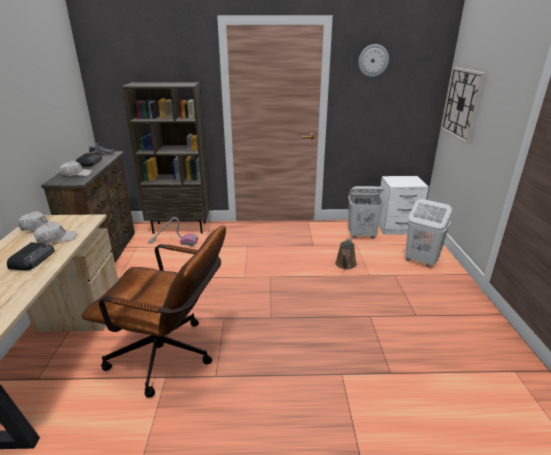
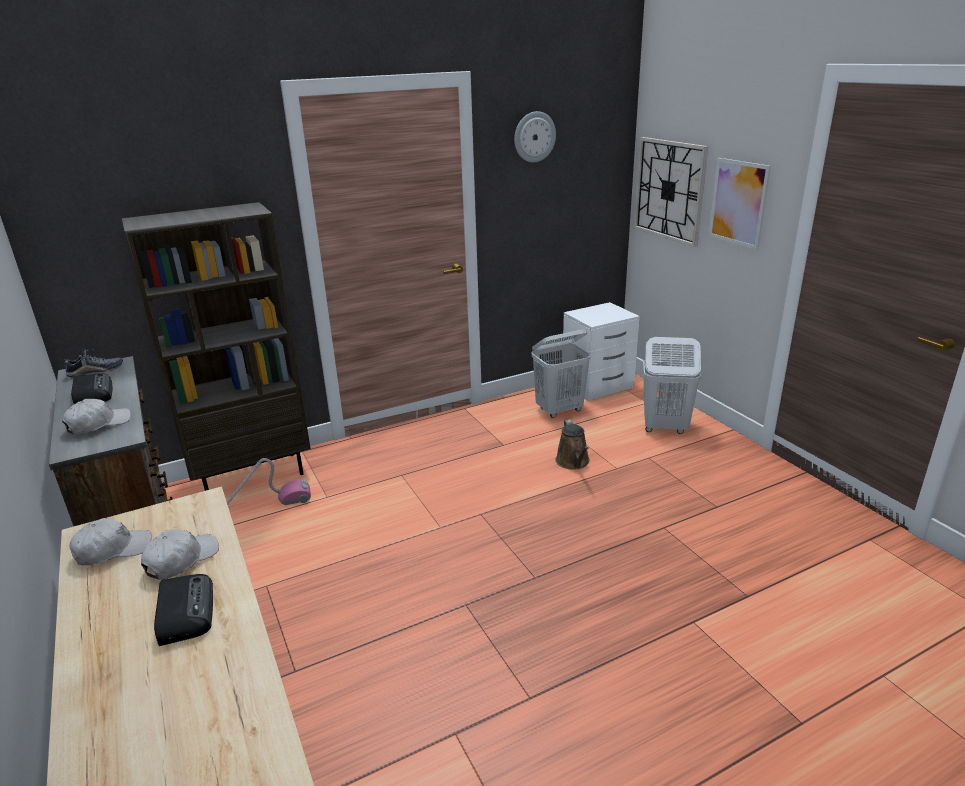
camera: 25 degrees left, 0 degrees up
(170, 356) = (433, 699): brown office chair -> none
(495, 113) = (738, 202): none -> picture

